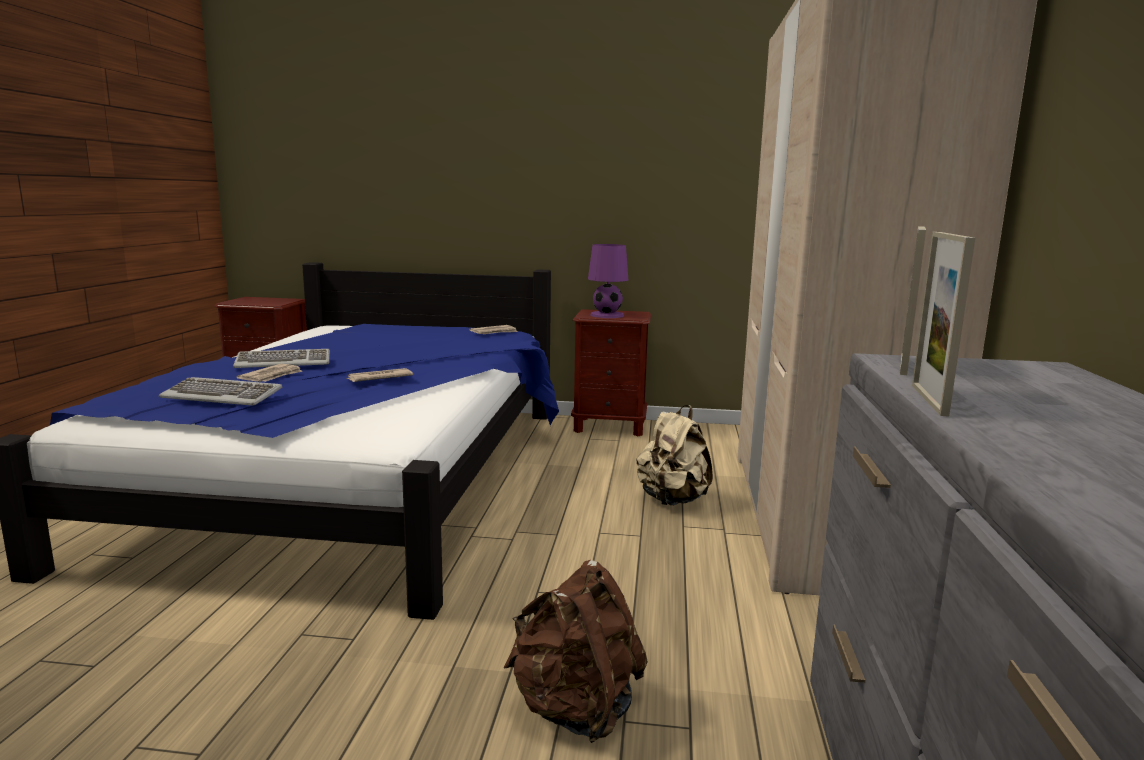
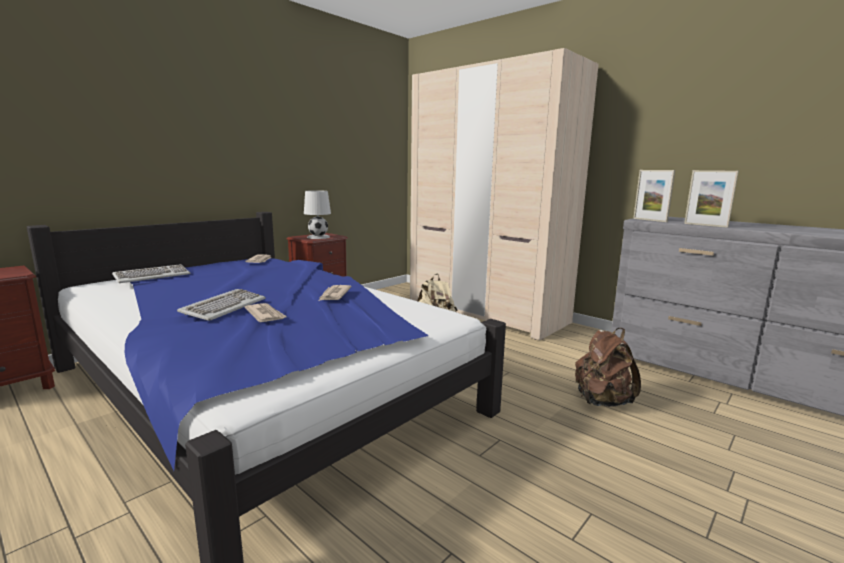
camera: 55 degrees left, 0 degrees up
(223, 396) = (301, 333): keyboard -> keyboard (152, 276)
(606, 315) = (318, 237): purple table lamp -> white table lamp

